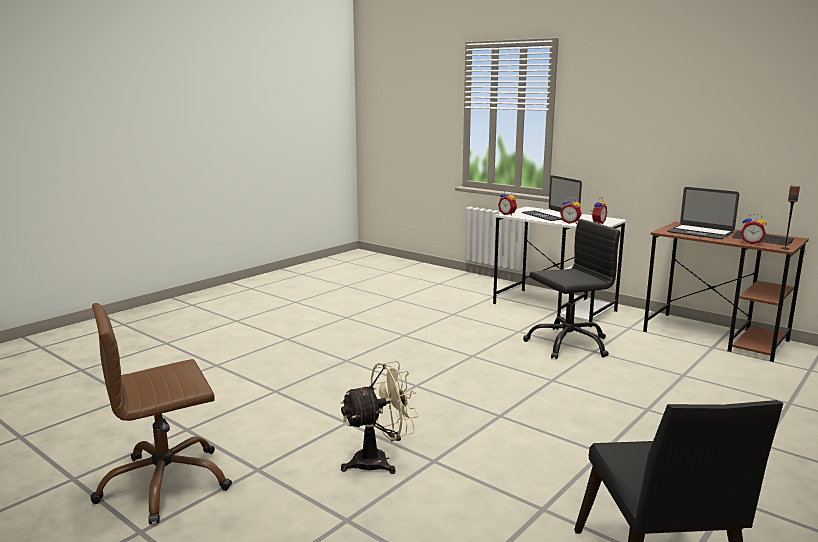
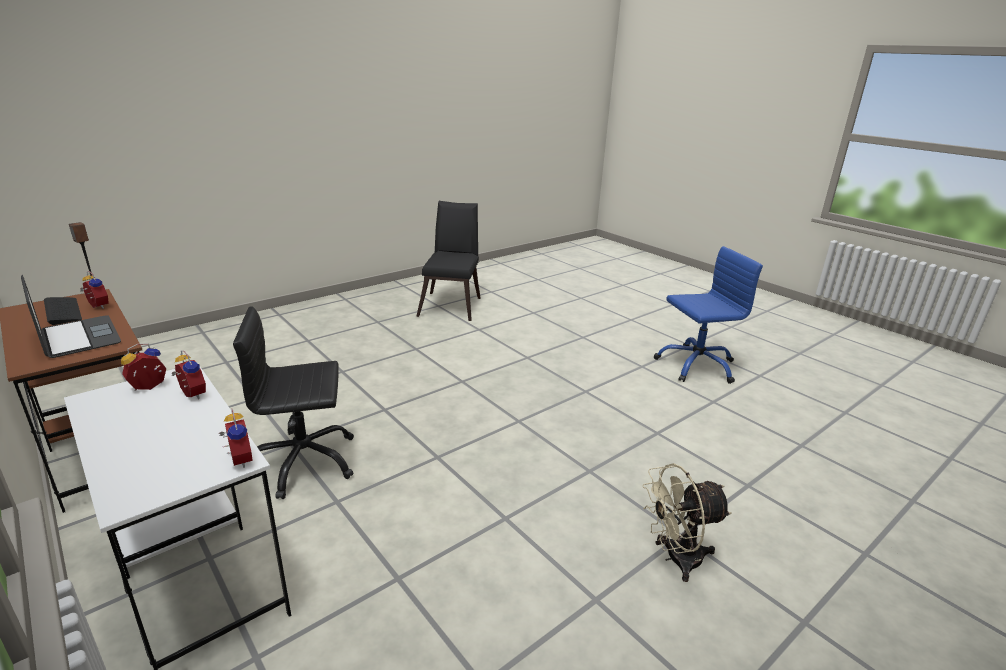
camera: 170 degrees left, 10 degrees up
(165, 484) = (696, 365): brown office chair -> blue office chair
(379, 461) = (562, 361): beige fan -> beige fan (675, 558)
(550, 215) = (161, 440): laptop -> none

